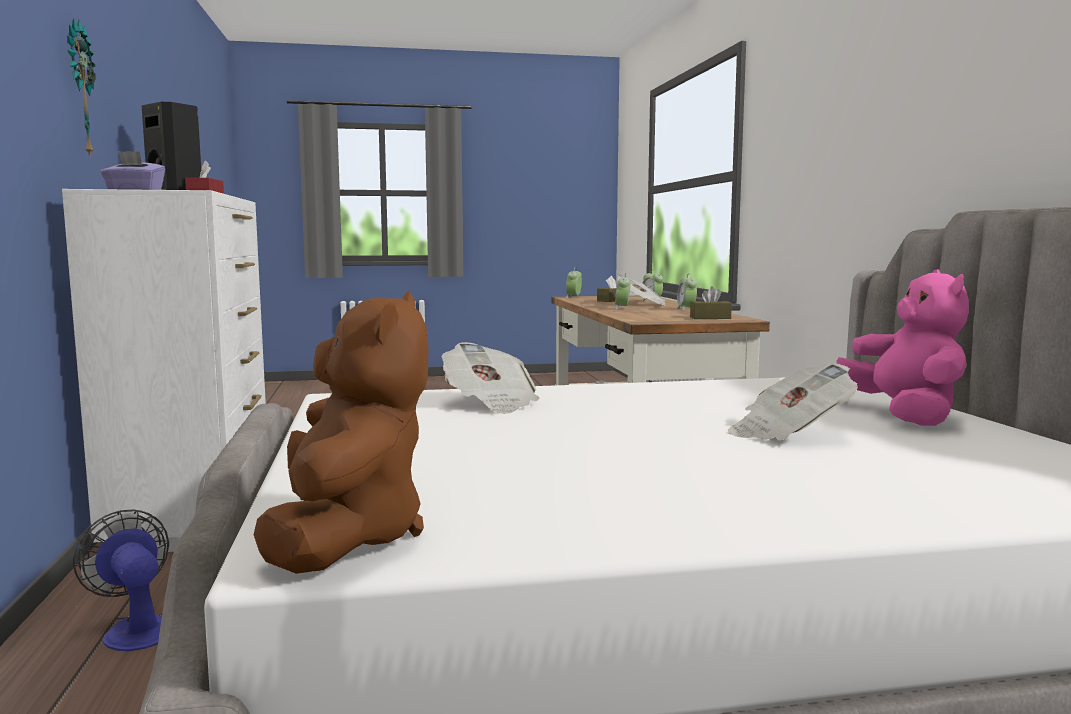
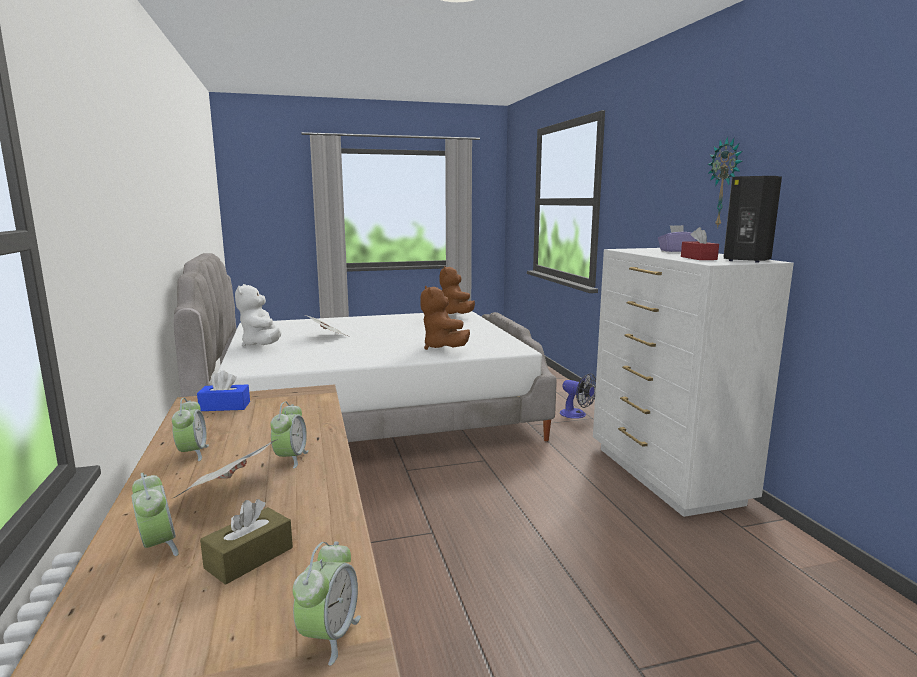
camera: 175 degrees right, 5 degrees up
(490, 403) = (443, 348): newspaper -> brown plush toy
(710, 318) = (225, 406): brown tissue box -> blue tissue box
(905, 416) = (262, 345): pink plush toy -> white plush toy

